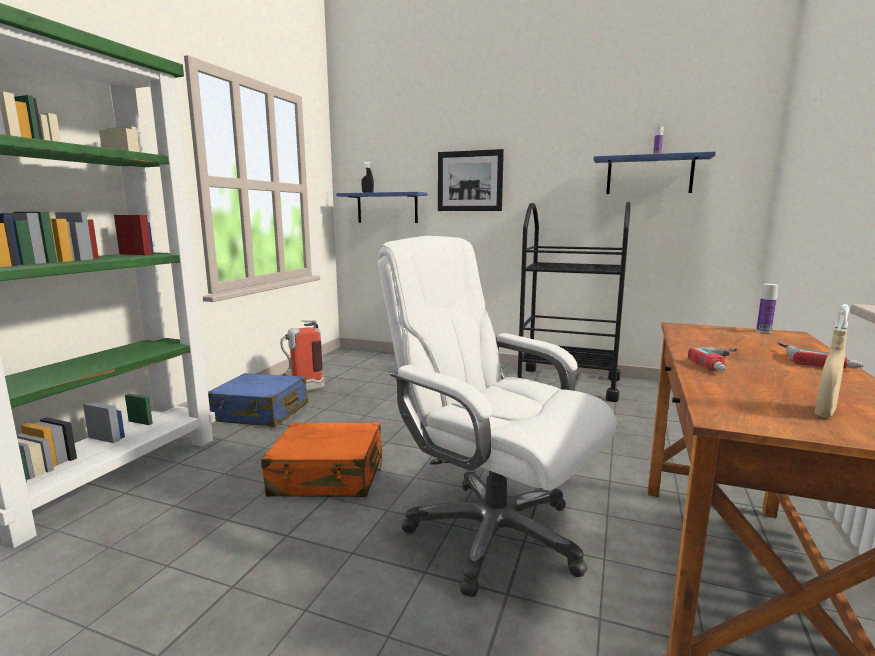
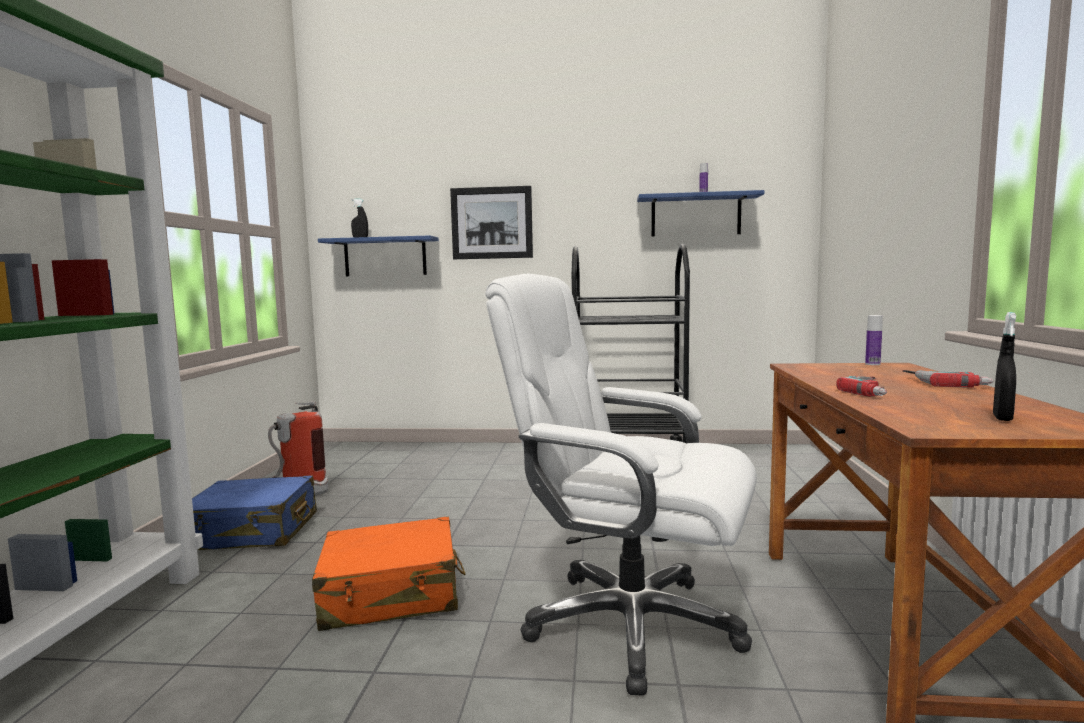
camera: 15 degrees left, 5 degrees down
(825, 412) = (1002, 418): beige spray bottle -> black spray bottle

